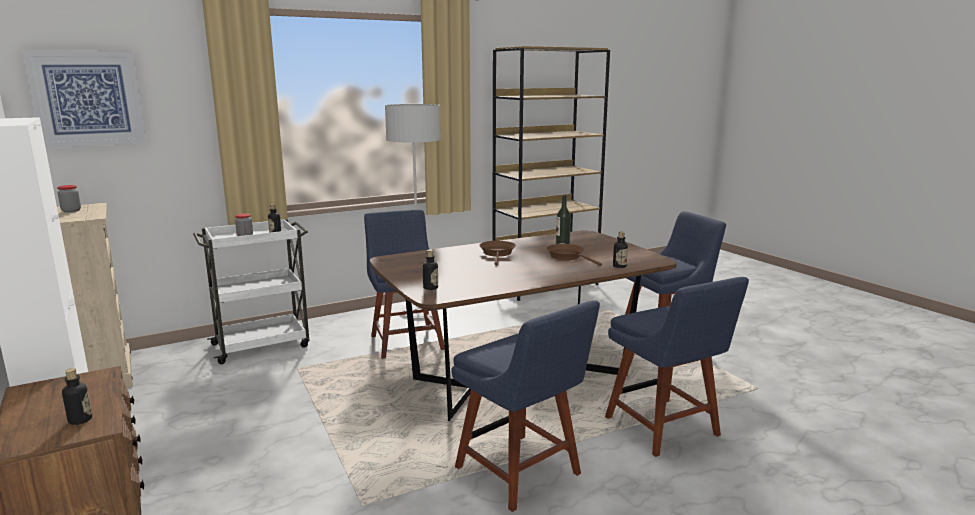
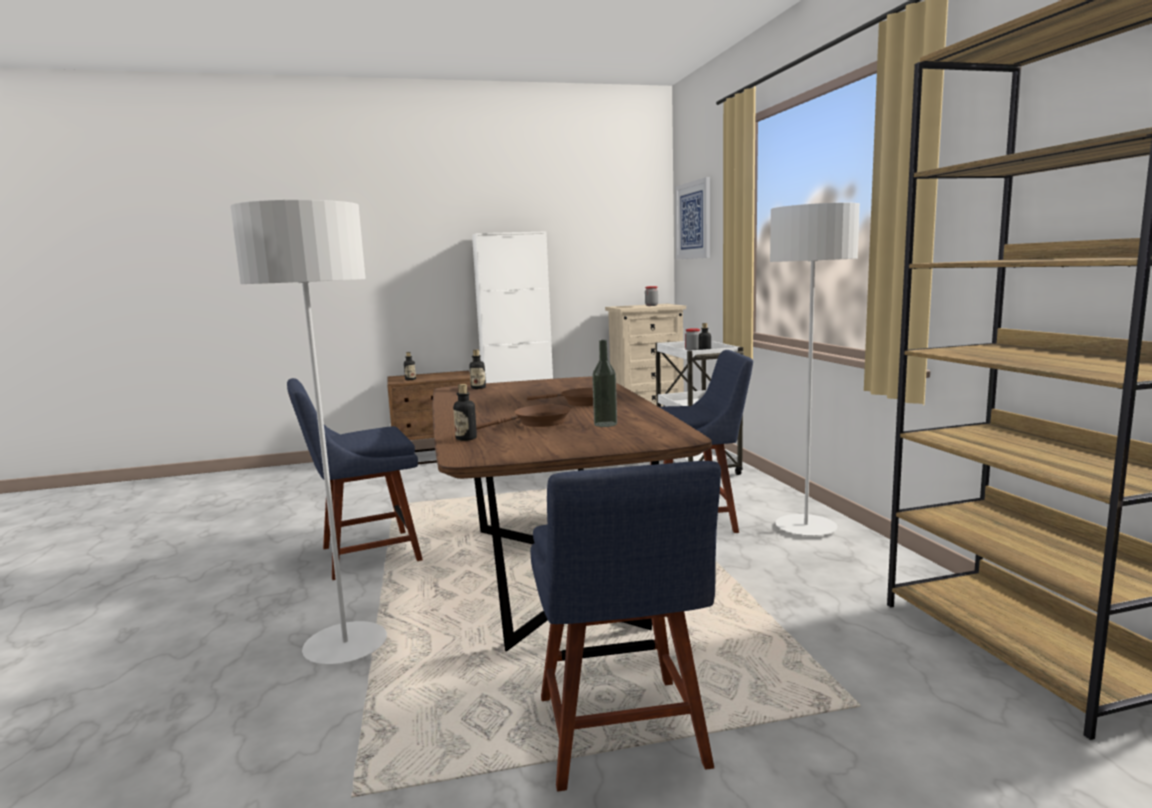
camera: 105 degrees right, 5 degrees down
(665, 429) = (345, 646): blue chair -> grey floor lamp

